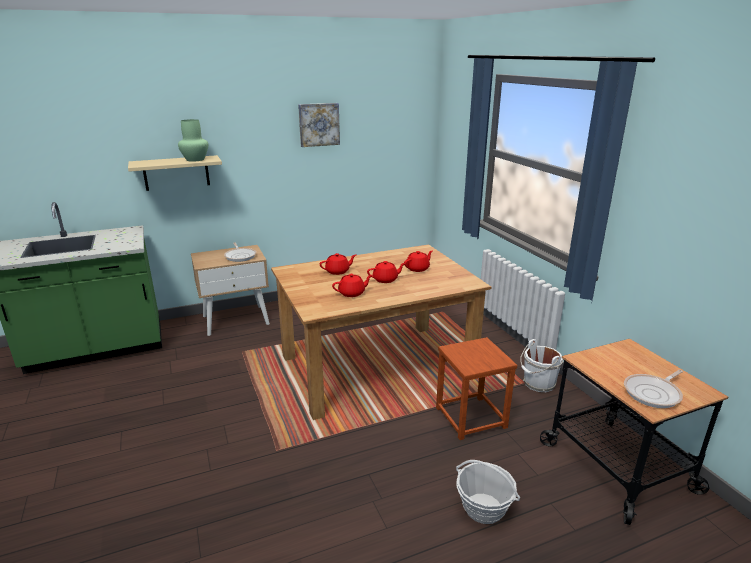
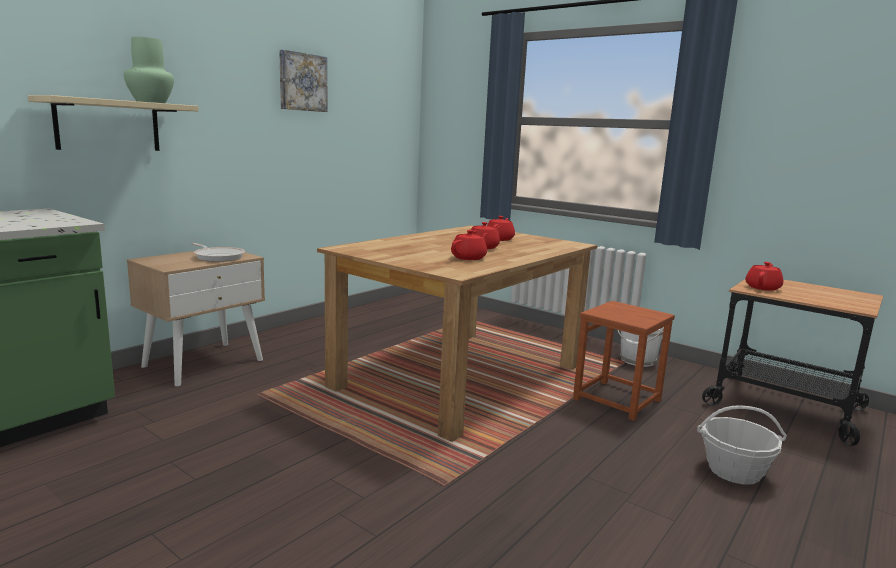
camera: 30 degrees left, 10 degrees down
(338, 271) = (414, 245): red teapot -> red teapot (763, 288)
(654, 393) = (839, 300): frying pan -> none

